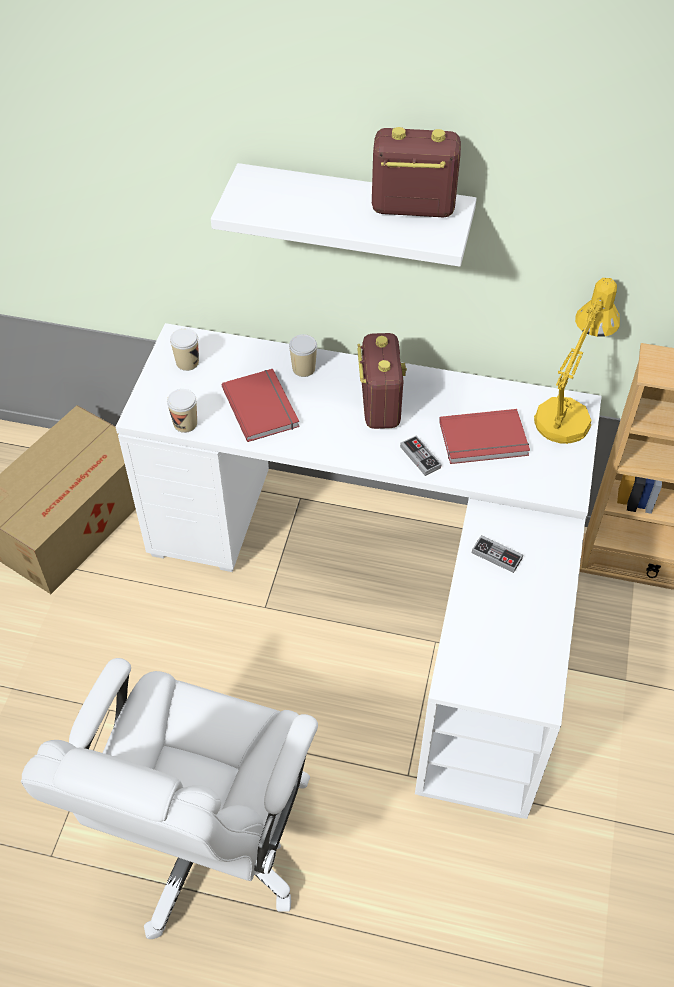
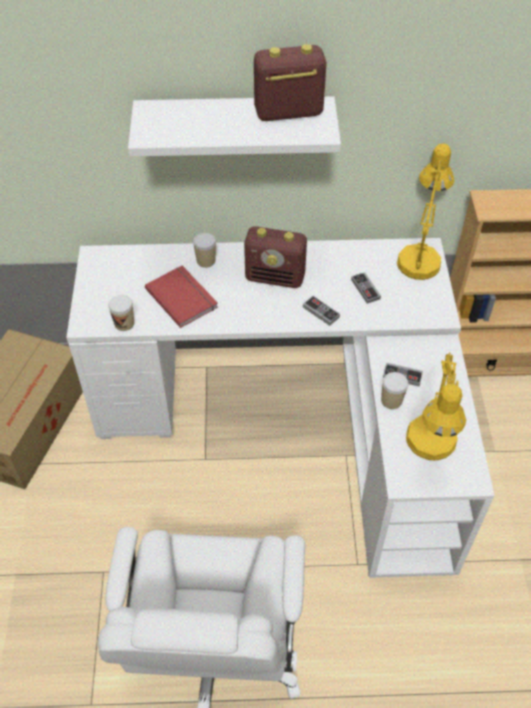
camera: 15 degrees left, 0 degrees up
(187, 362) = (109, 274): cup -> cup (391, 400)
(380, 405) = (275, 277): radio -> radio turned 120 degrees clockwise
(484, 440) = (365, 289): red book -> game controller
(500, 650) = (430, 448): none -> yellow table lamp

